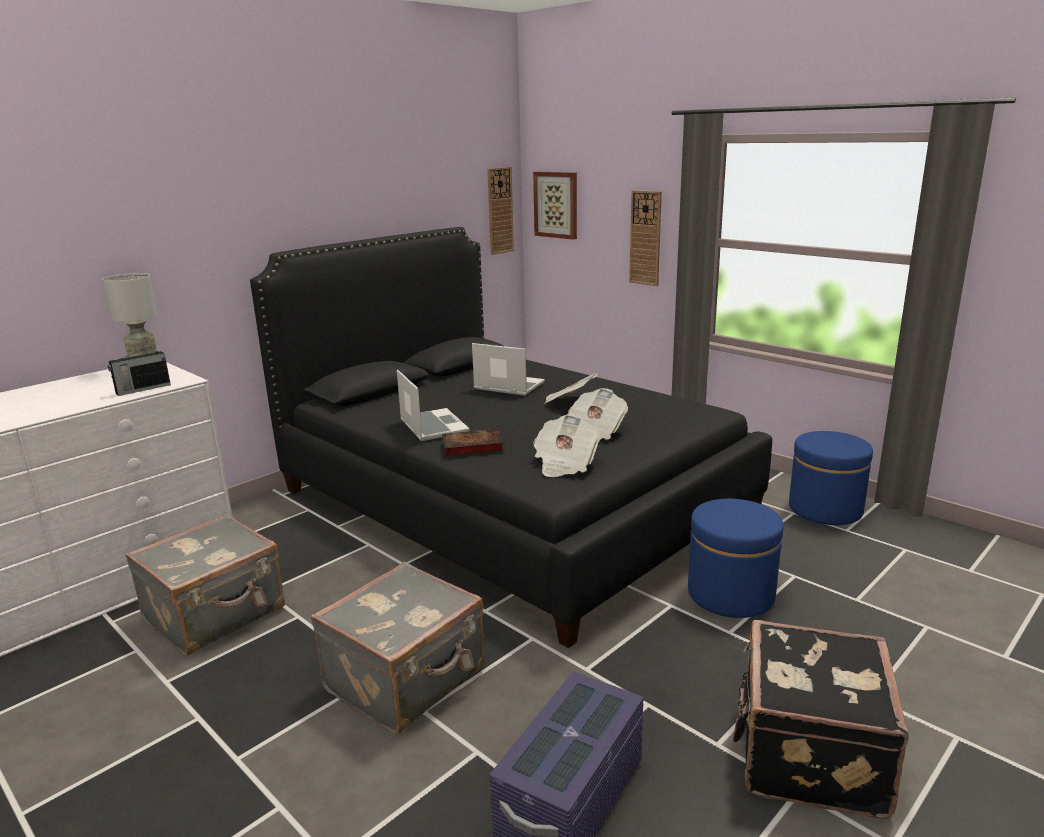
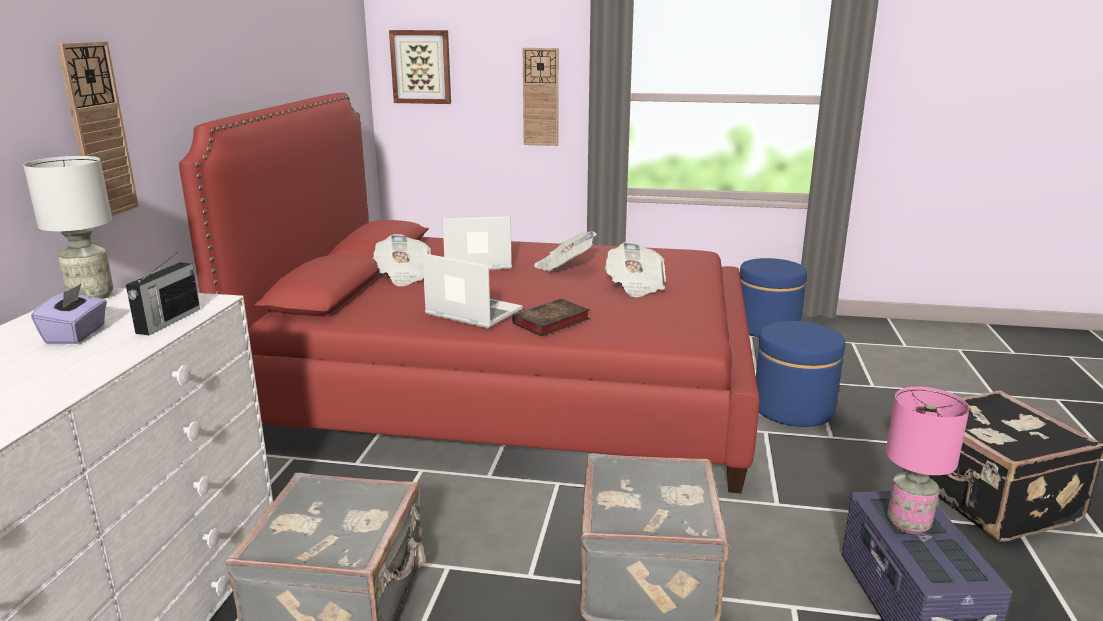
camera: 35 degrees left, 0 degrees up
(93, 388) = (76, 335): none -> purple tissue box
(500, 211) = (357, 75): wall clock -> wall clock (98, 131)
(510, 501) = (511, 387): black bed -> red bed
(564, 463) = (664, 316): newspaper -> newspaper (403, 276)
(575, 717) = (909, 524): none -> pink table lamp

